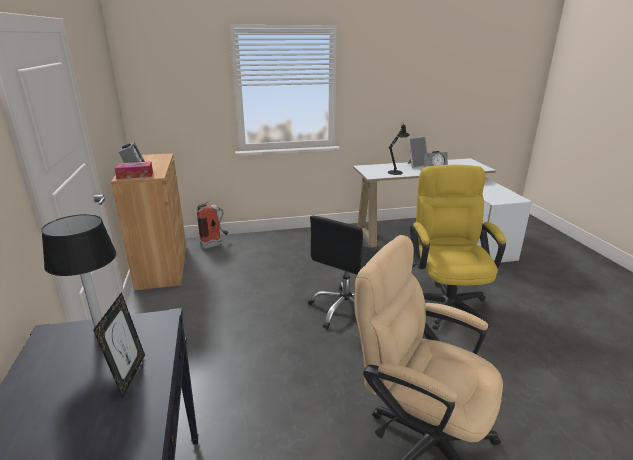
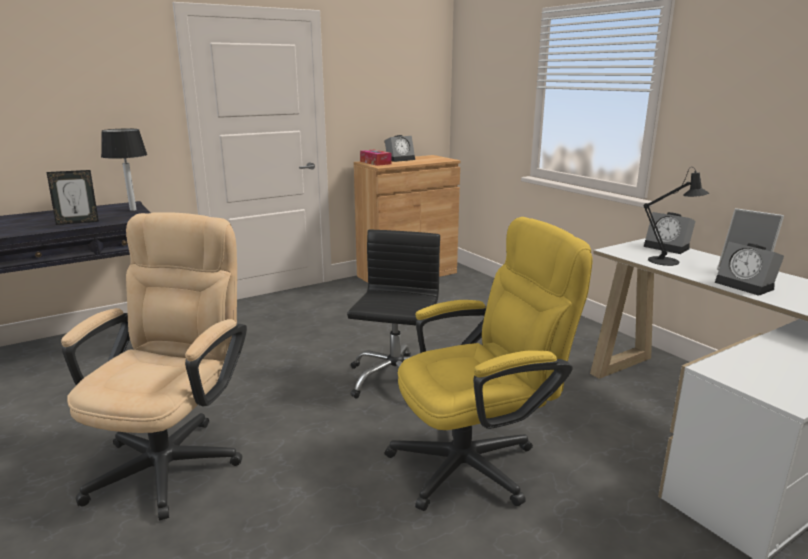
camera: 70 degrees right, 5 degrees down
(215, 244) = (474, 283): fire extinguisher -> none
(345, 309) = (395, 379): black office chair -> black office chair turned 90 degrees clockwise
(374, 166) = (668, 247): none -> alarm clock

